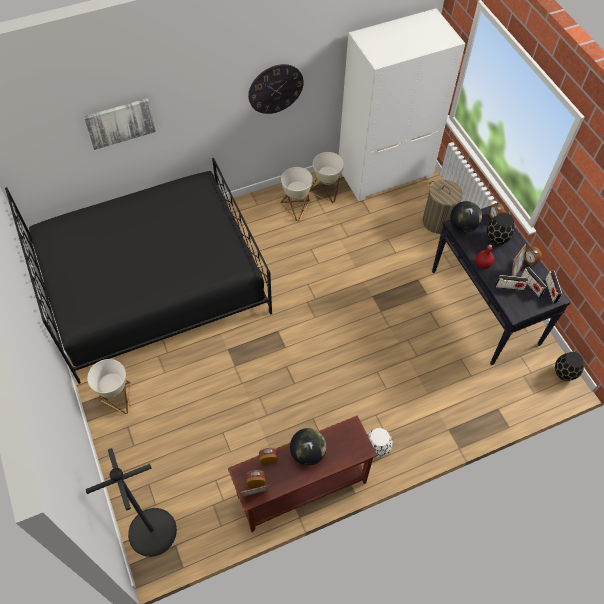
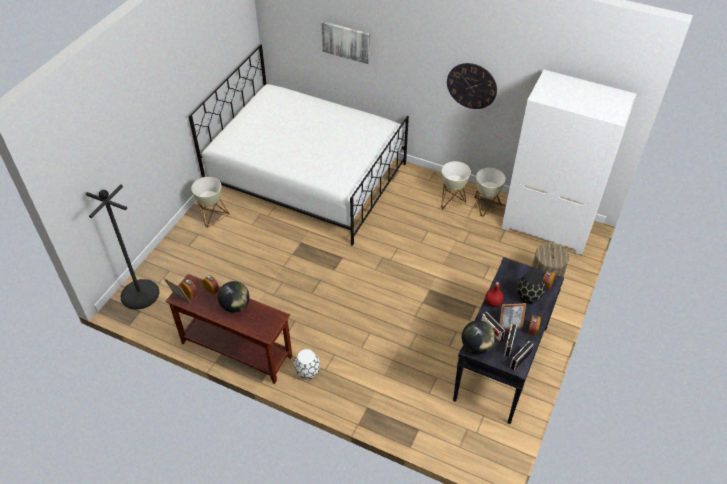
camera: 50 degrees right, 10 degrees down
(154, 287) = (307, 177): black bed -> white bed
(463, 226) = (514, 270): globe -> globe (476, 346)
(564, 373) = (502, 458): black vase -> none

